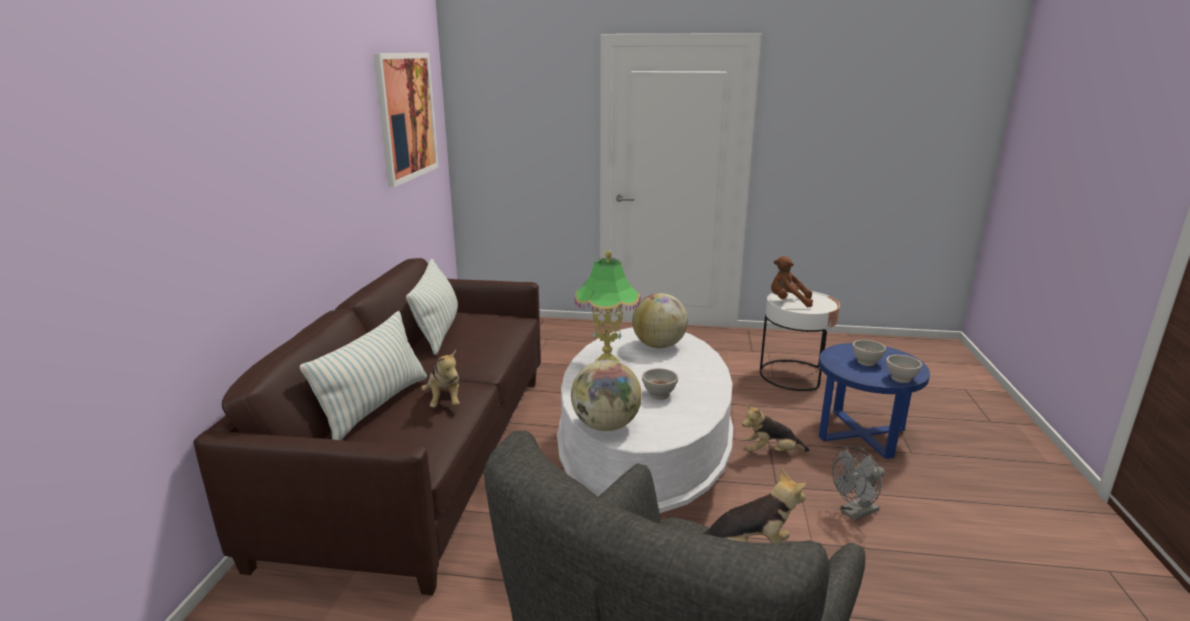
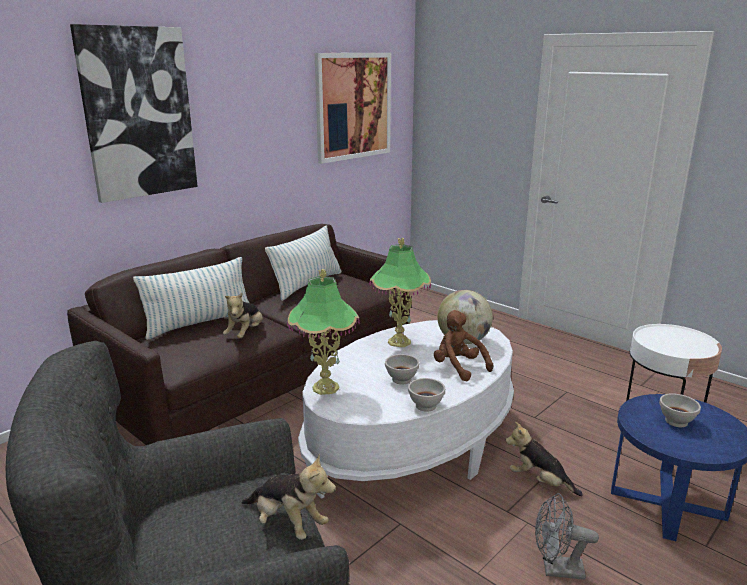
camera: 35 degrees right, 0 degrees up
(231, 140) = (138, 113): none -> picture
(605, 426) = (325, 388): globe -> table lamp
(788, 302) = (658, 337): brown plush toy -> brown plush toy (458, 368)
(901, 379) = (693, 450): white bowl -> white bowl (425, 406)

